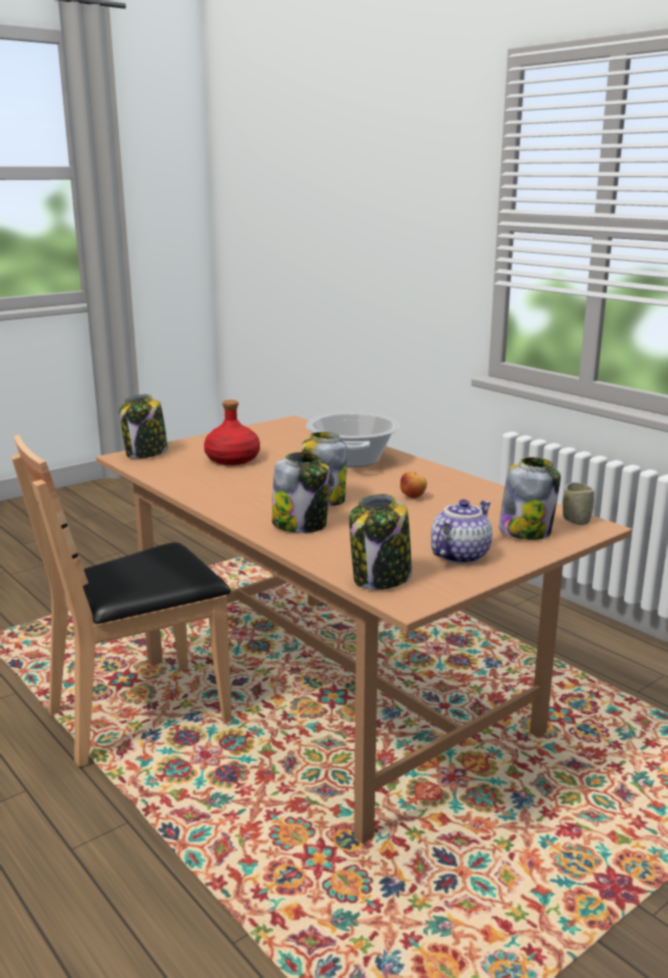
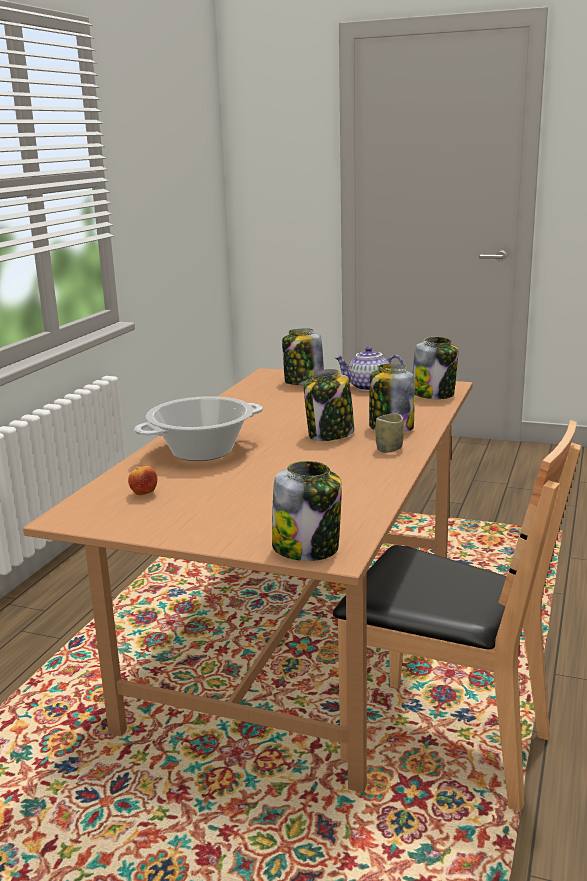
camera: 120 degrees left, 0 degrees up
(233, 459) = (266, 497): red bottle -> none
(413, 497) = (279, 414): apple -> apple (143, 494)
(576, 520) = (264, 377): cup -> cup (389, 449)

